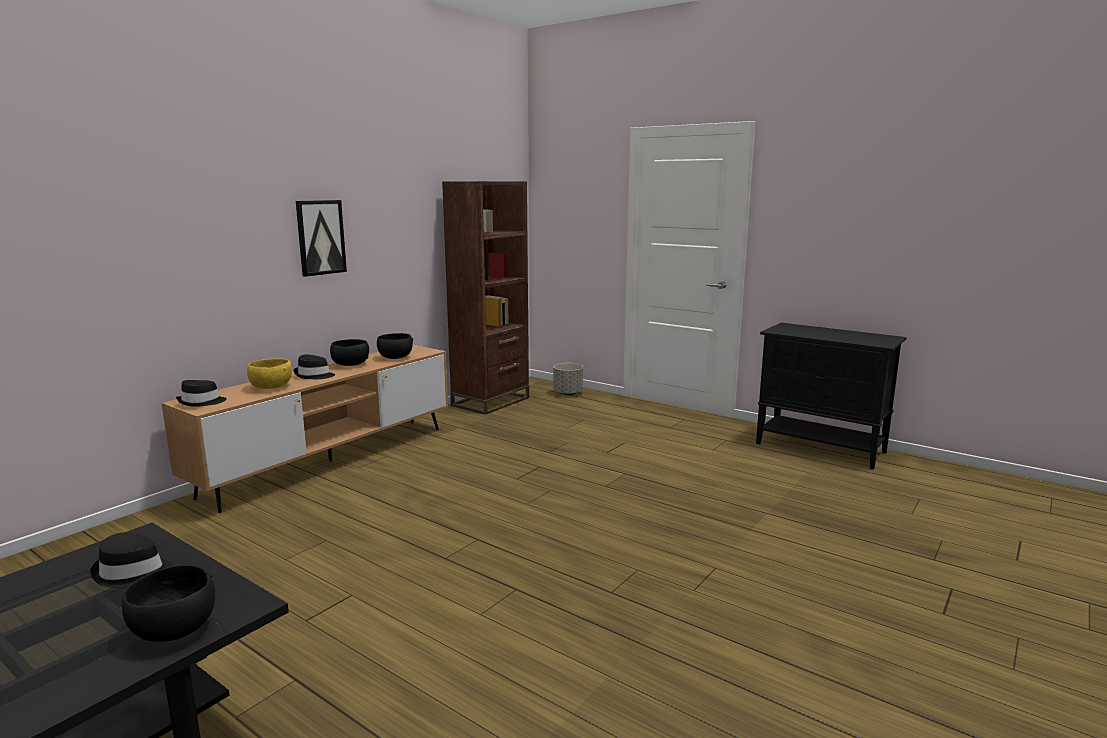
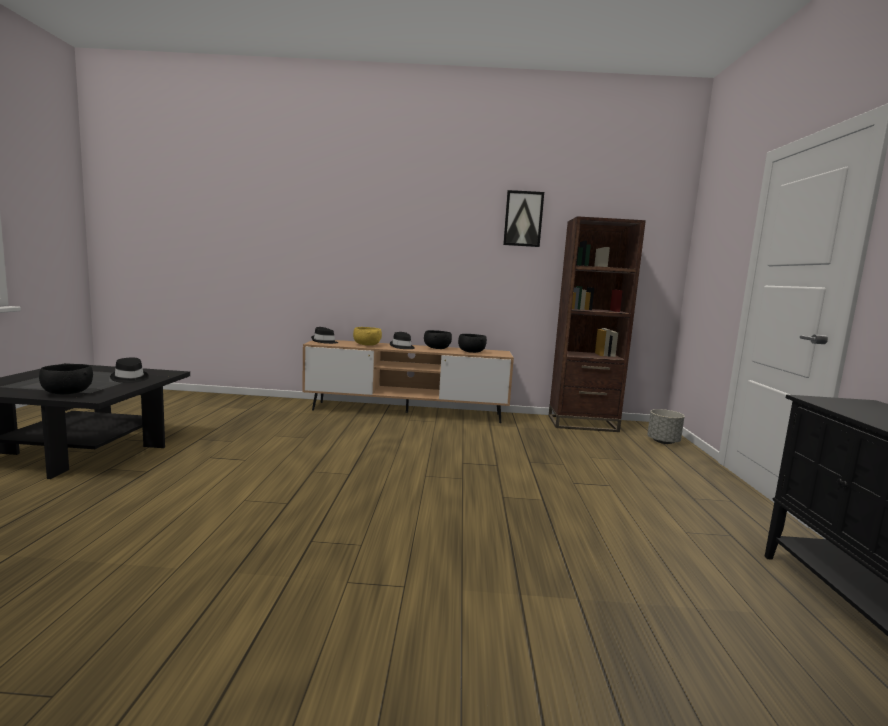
camera: 55 degrees right, 5 degrees down
(320, 237) = (442, 255): picture -> picture (523, 219)

